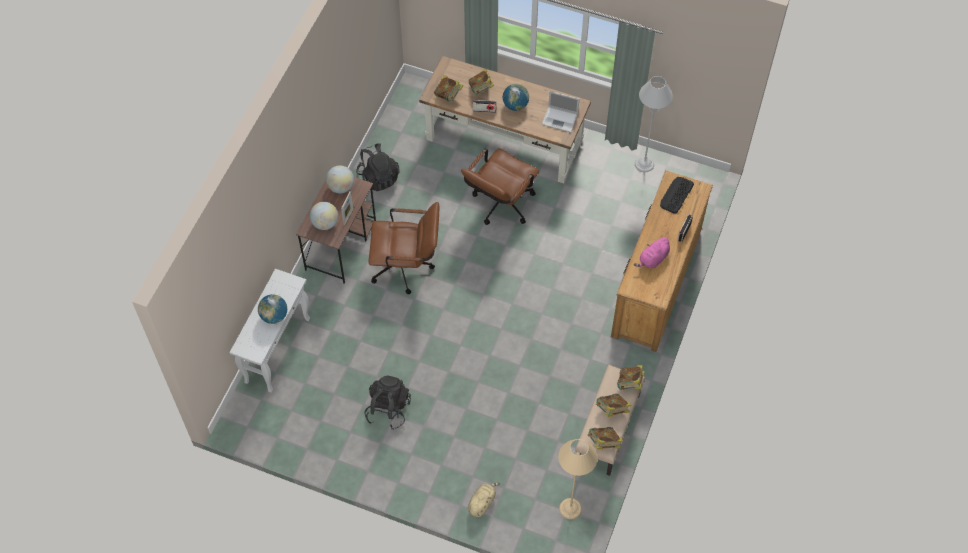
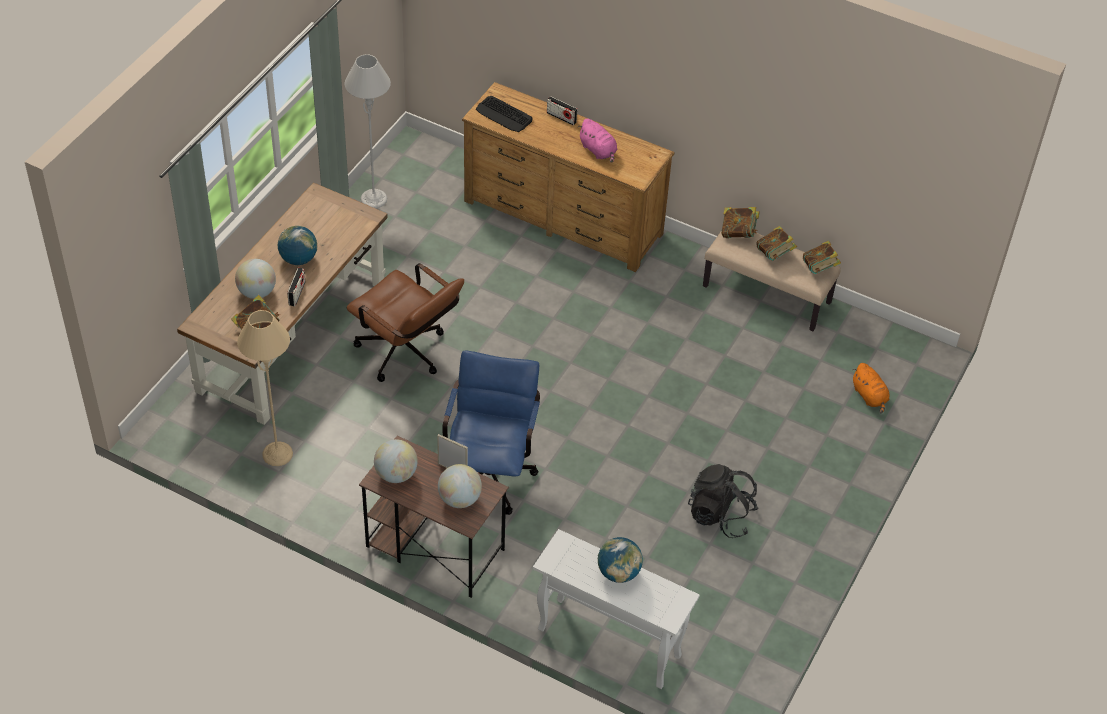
camera: 85 degrees left, 10 degrees down
(378, 177) = (319, 490): black backpack -> none
(407, 267) = (490, 471): brown office chair -> blue office chair
(481, 89) = (257, 292): book -> globe
(482, 502) = (864, 430): beige plush toy -> none
(516, 506) = (870, 396): none -> orange plush toy
(560, 119) = (337, 216): laptop -> none
(570, 508) = (874, 345): beige floor lamp -> beige floor lamp (277, 454)

